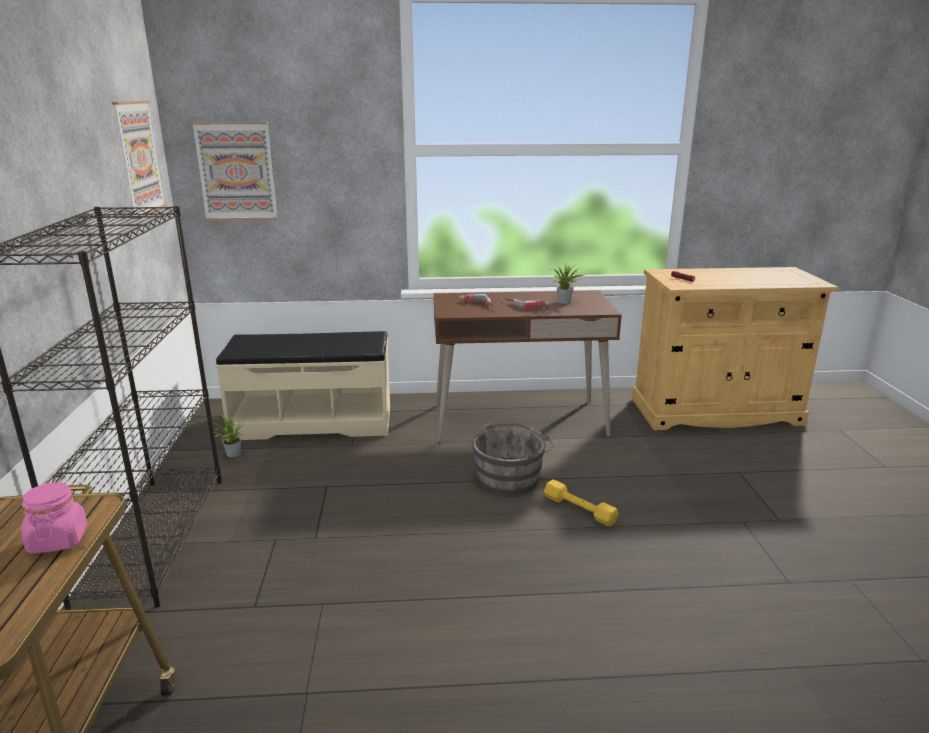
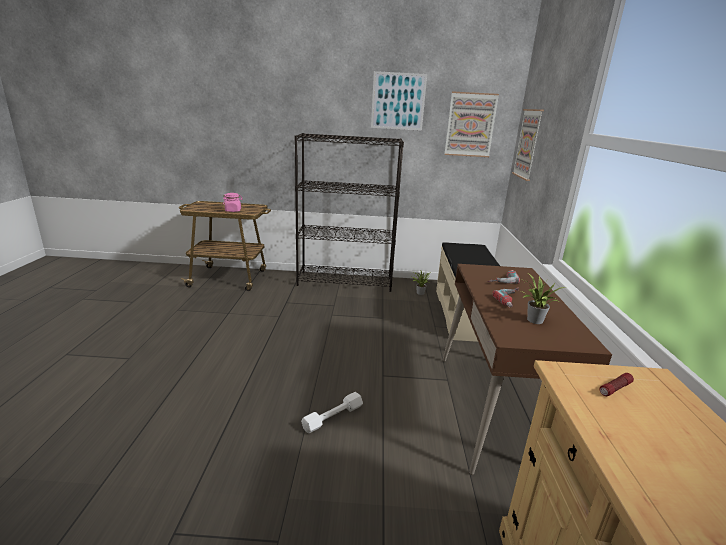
camera: 95 degrees right, 0 degrees up
(69, 131) = (398, 101): none -> picture
(511, 476) = (387, 389): grey bucket -> none
(579, 509) = (333, 417): yellow dumbbell -> white dumbbell

